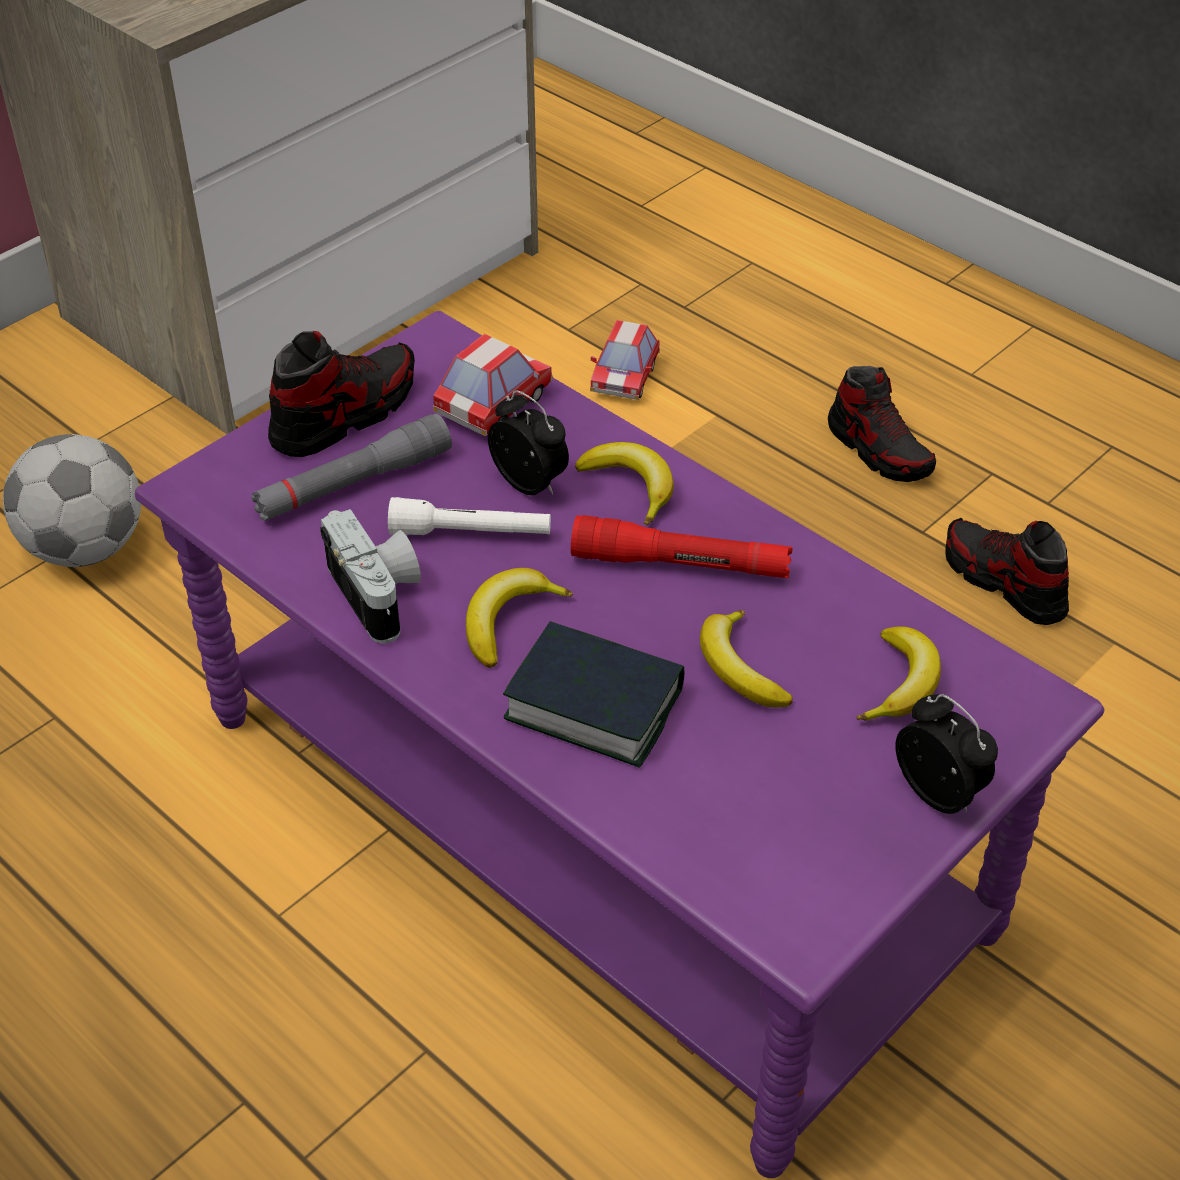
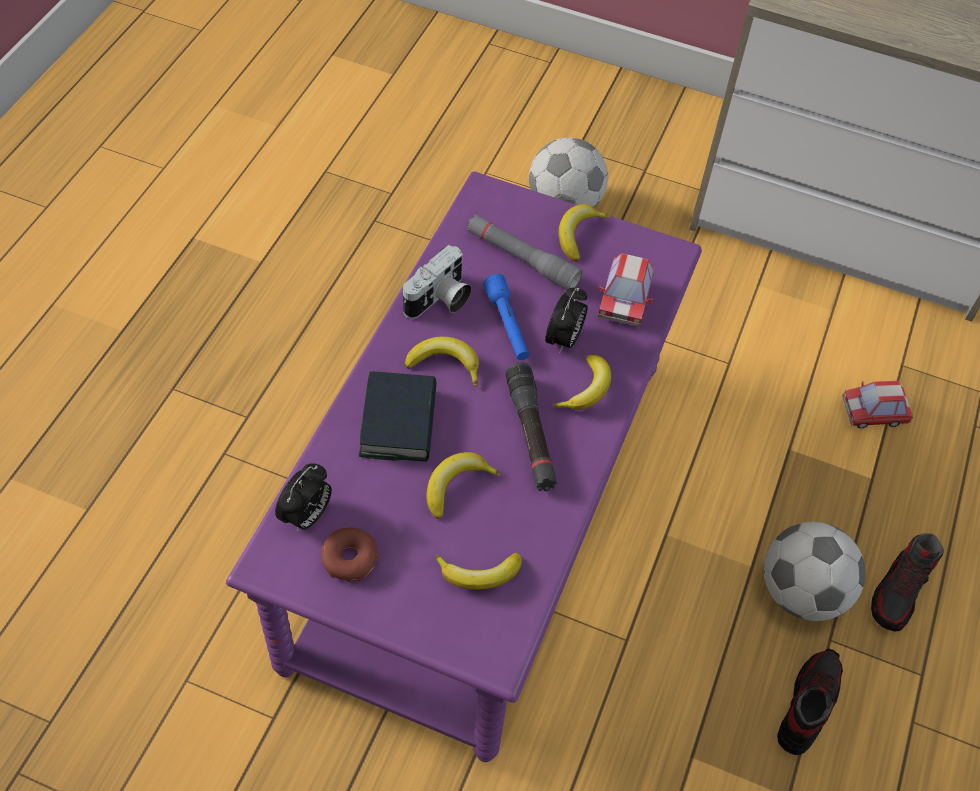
camera: 65 degrees right, 10 degrees up
(344, 414) = (577, 235): shoe -> banana
(471, 533) = (507, 325): white flashlight -> blue flashlight
(494, 405) = (624, 300): toy car -> toy car turned 90 degrees clockwise
(680, 564) = (530, 433): red flashlight -> black flashlight
(825, 826) = (350, 558): none -> donut
(850, 532) = (801, 592): none -> football
(940, 793) = (397, 614): alarm clock -> alarm clock (306, 516)

